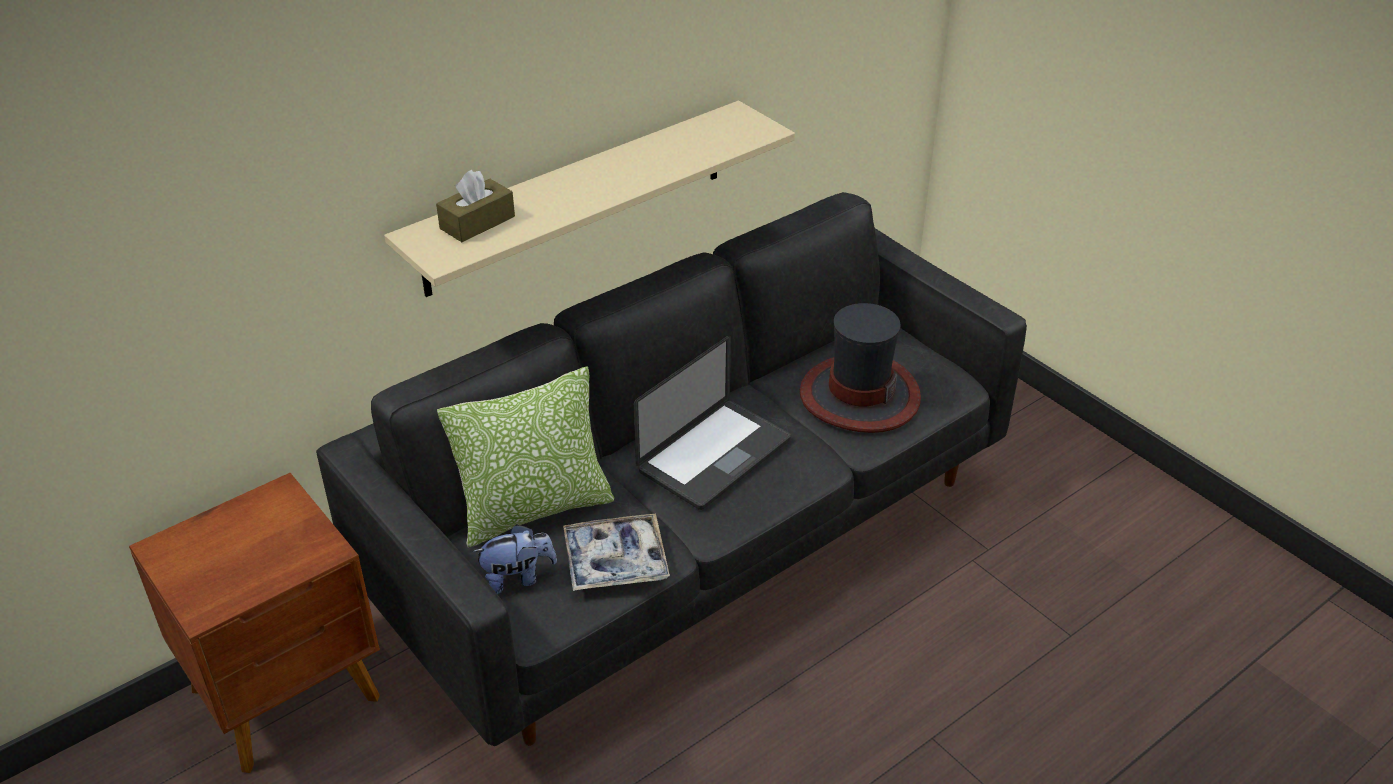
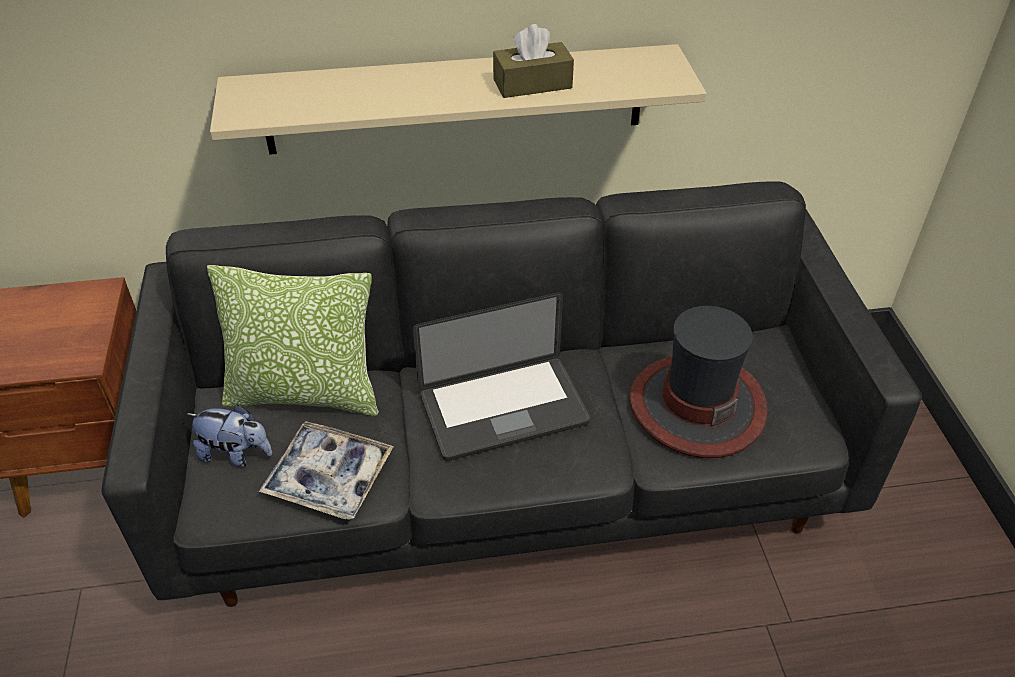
camera: 30 degrees right, 5 degrees up
(477, 222) = (304, 90): brown tissue box -> brown tissue box (532, 84)

